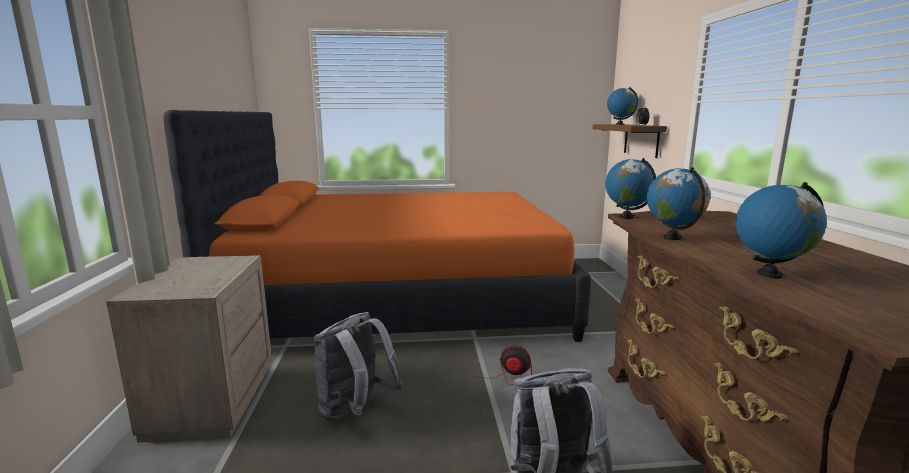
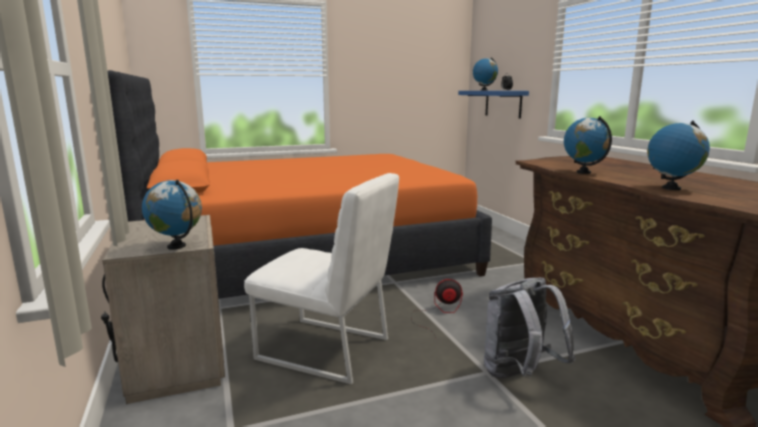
camera: 15 degrees left, 0 degrees up
(355, 412) = (326, 350): grey backpack -> white chair
(627, 217) = (533, 162): globe -> globe (177, 246)
(641, 140) = (503, 103): brown shelf -> blue shelf

